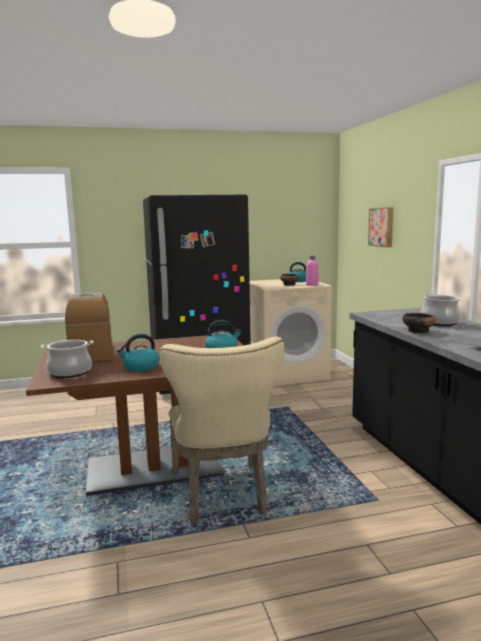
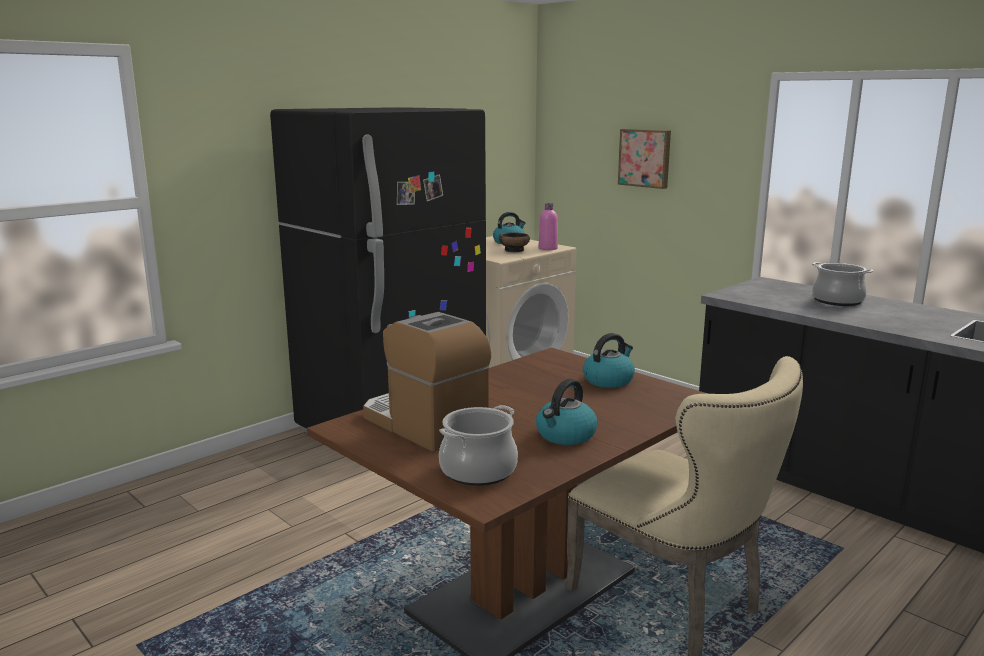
camera: 30 degrees left, 5 degrees up
(418, 331) = (847, 317): bowl -> none

